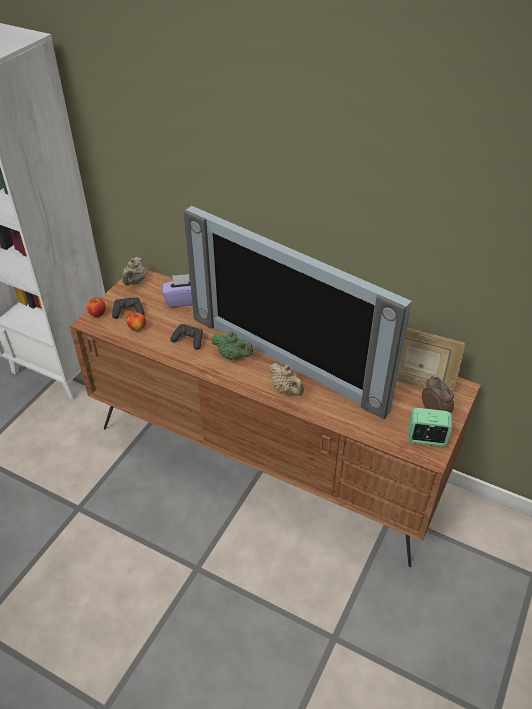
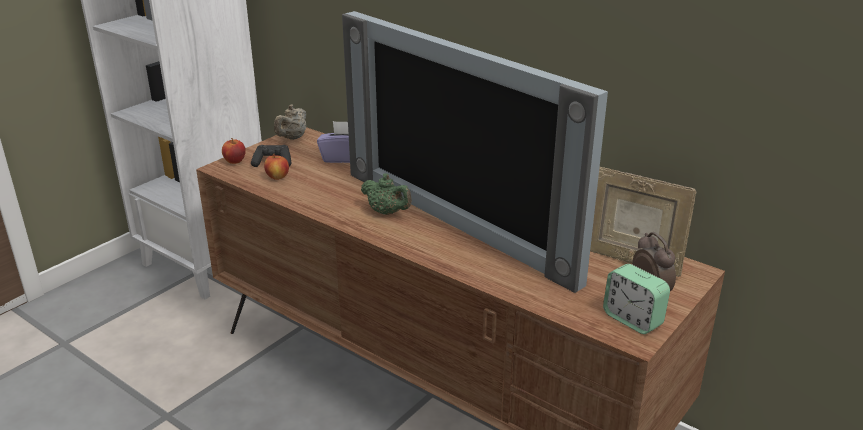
camera: 10 degrees right, 15 degrees down
(189, 340) = (336, 193): black game controller -> none
(286, 390) = (446, 250): beige teapot -> none
(427, 439) = (632, 319): alarm clock -> alarm clock turned 150 degrees counterclockwise

